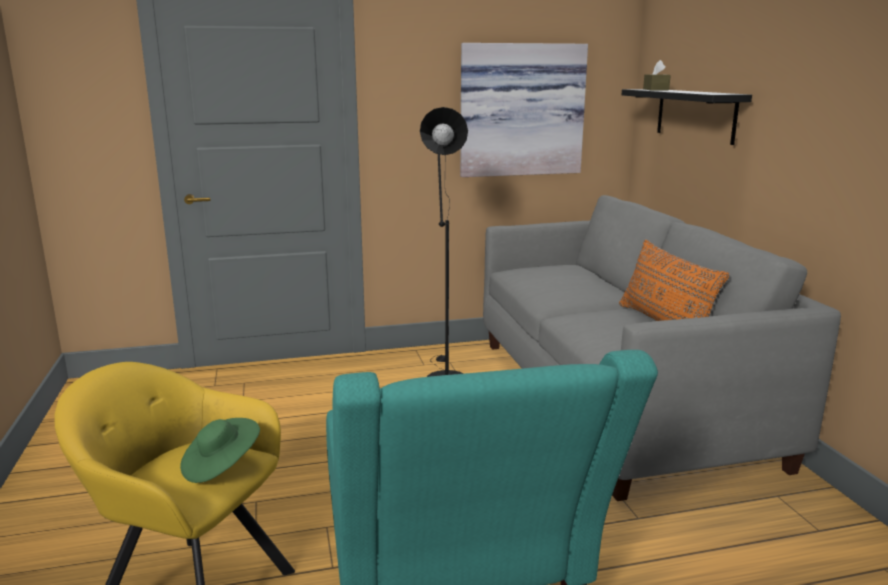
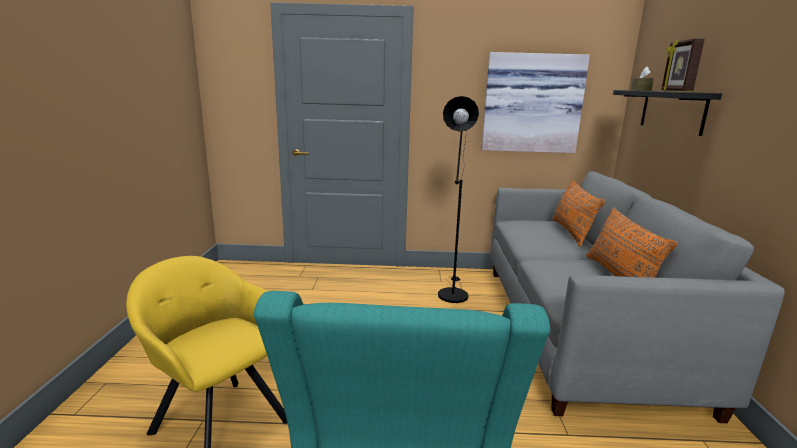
camera: 15 degrees right, 0 degrees up
(221, 466) = (236, 339): green hat -> none
(590, 277) = (571, 232): none -> orange pillow
(699, 92) = (675, 91): none -> picture frame

